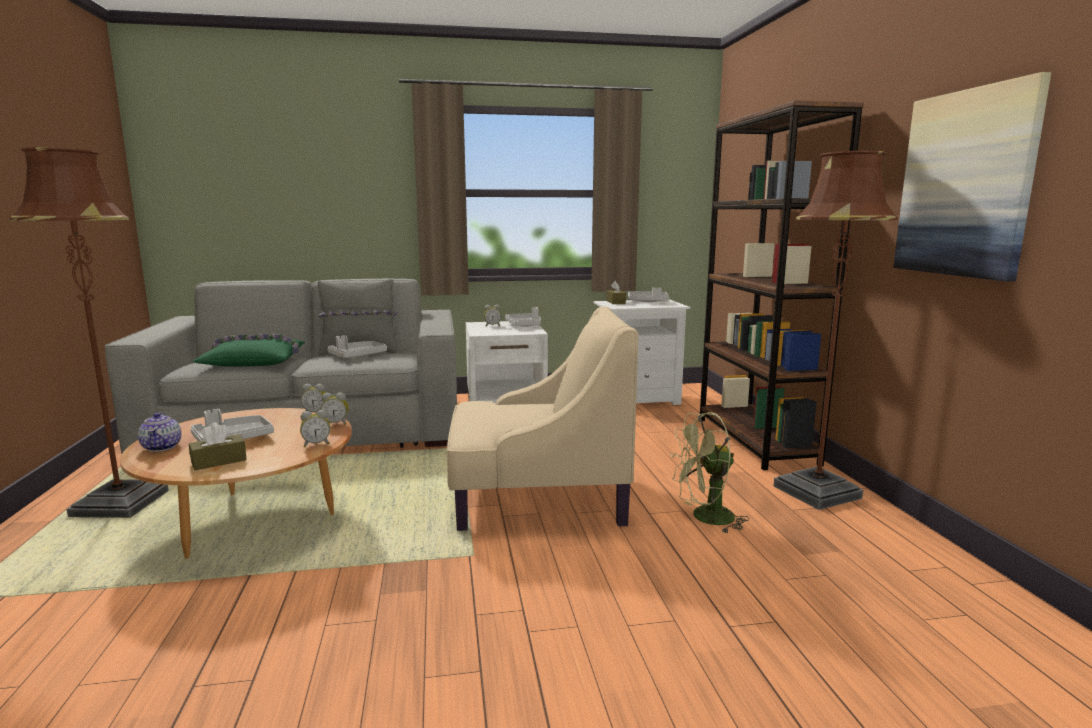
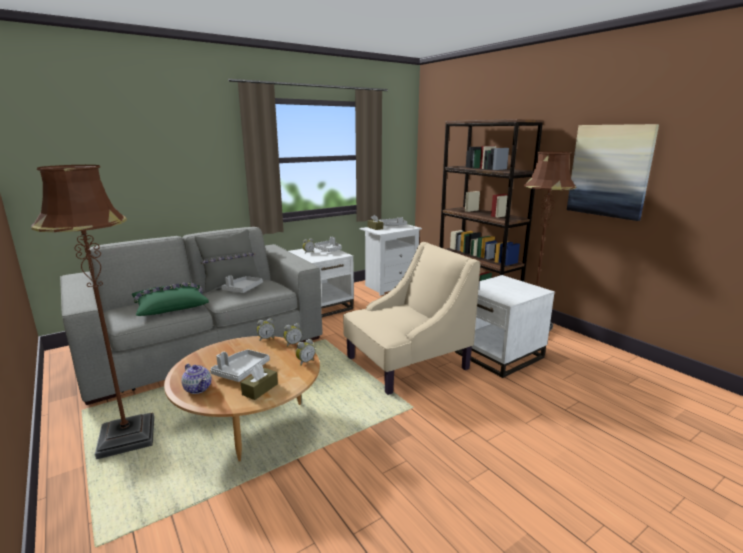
camera: 25 degrees left, 5 degrees up
(705, 518) = (499, 355): green fan -> white side table

